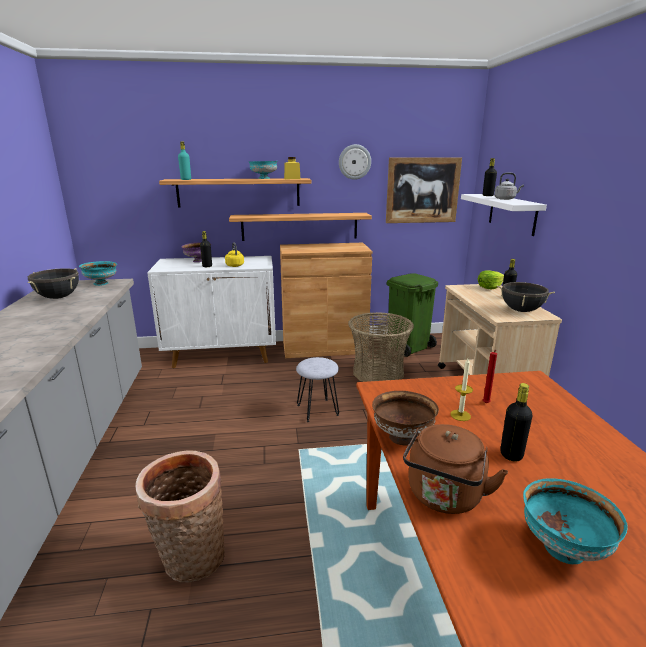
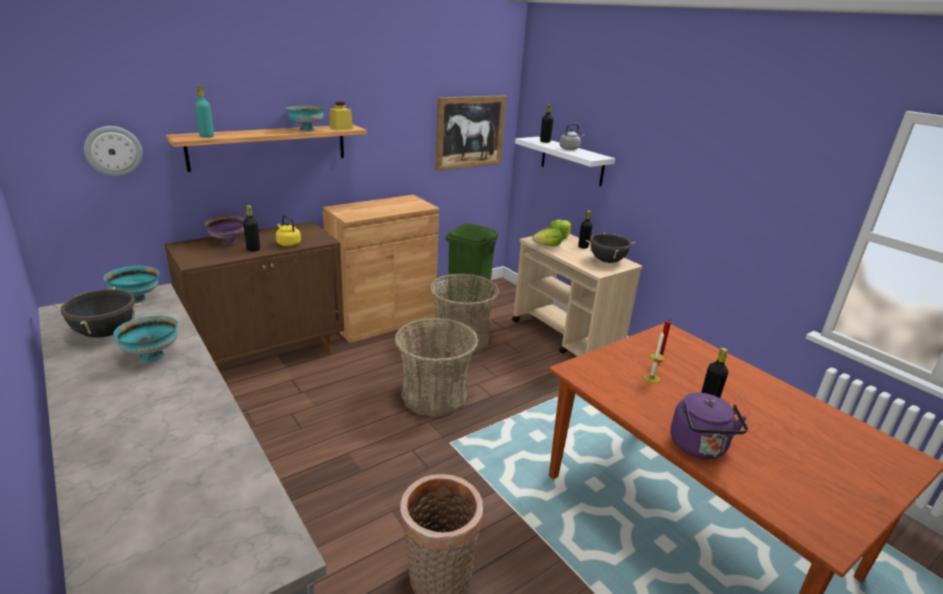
camera: 30 degrees left, 5 degrees up
(223, 355) = (268, 354): white cabinet -> brown cabinet
(299, 226) = (344, 183): shelf -> none
(318, 410) = (434, 396): grey stool -> basket
(354, 162) = (403, 103): wall clock -> wall clock (113, 151)
(401, 437) = (632, 409): brown bowl -> none
(444, 497) = (699, 447): brown kettle -> purple kettle
(468, 292) = (547, 245): none -> lettuce
(562, 548) = (783, 458): turquoise bowl -> turquoise bowl (151, 355)

